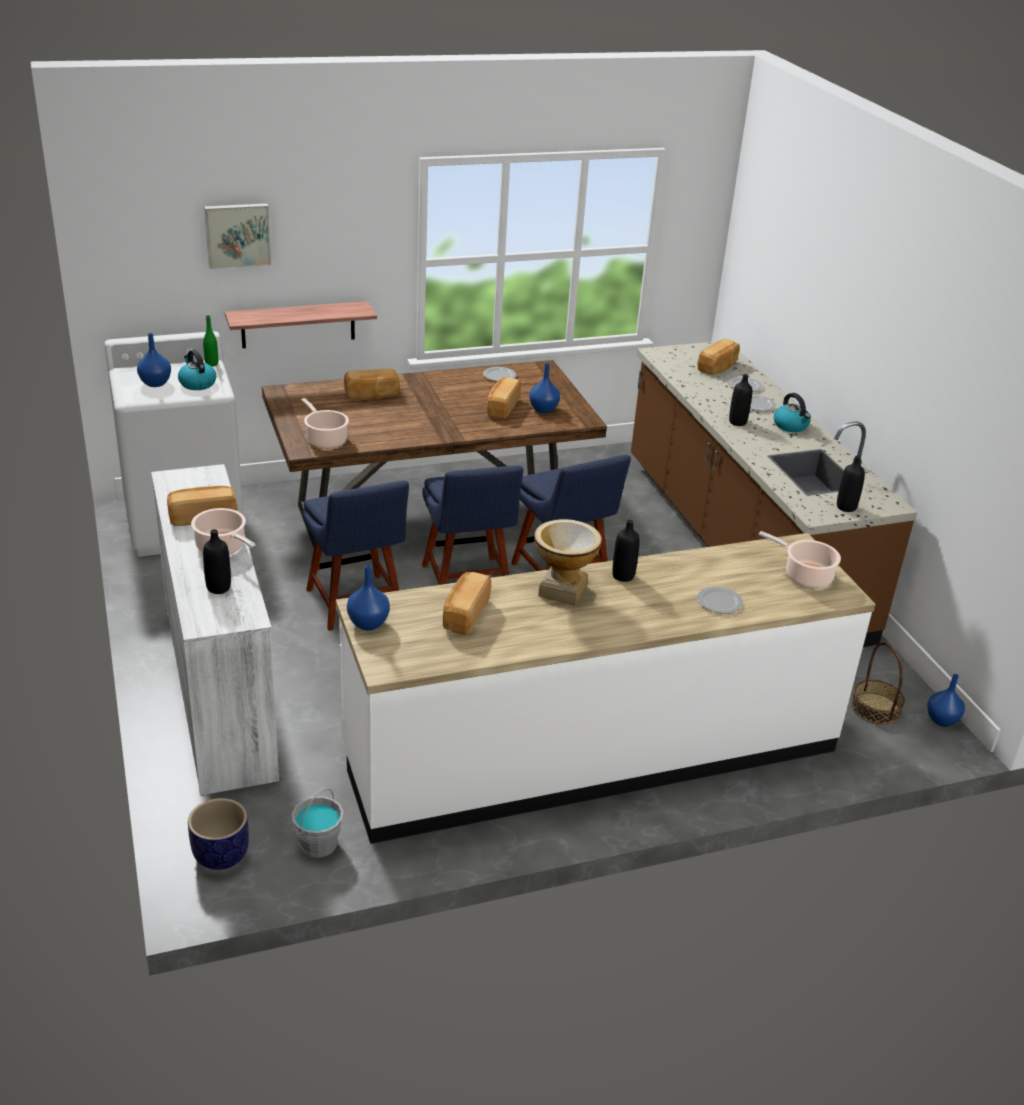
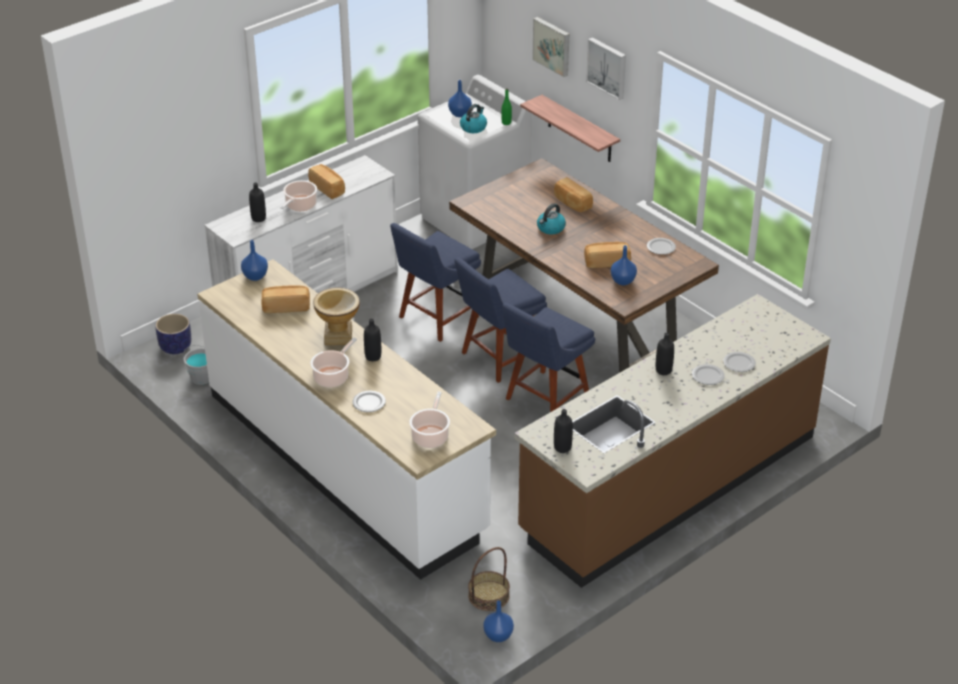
camera: 70 degrees right, 5 degrees up
(325, 439) = (488, 205): cooking pot -> cooking pot (332, 376)
(339, 218) = (607, 67): none -> picture
(718, 367) = (763, 342): bread -> none
(791, 426) = (684, 400): kettle -> kettle (550, 228)

